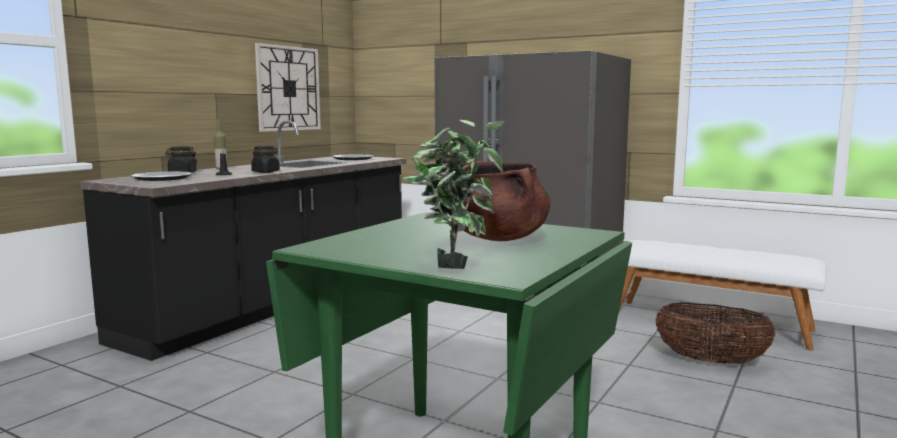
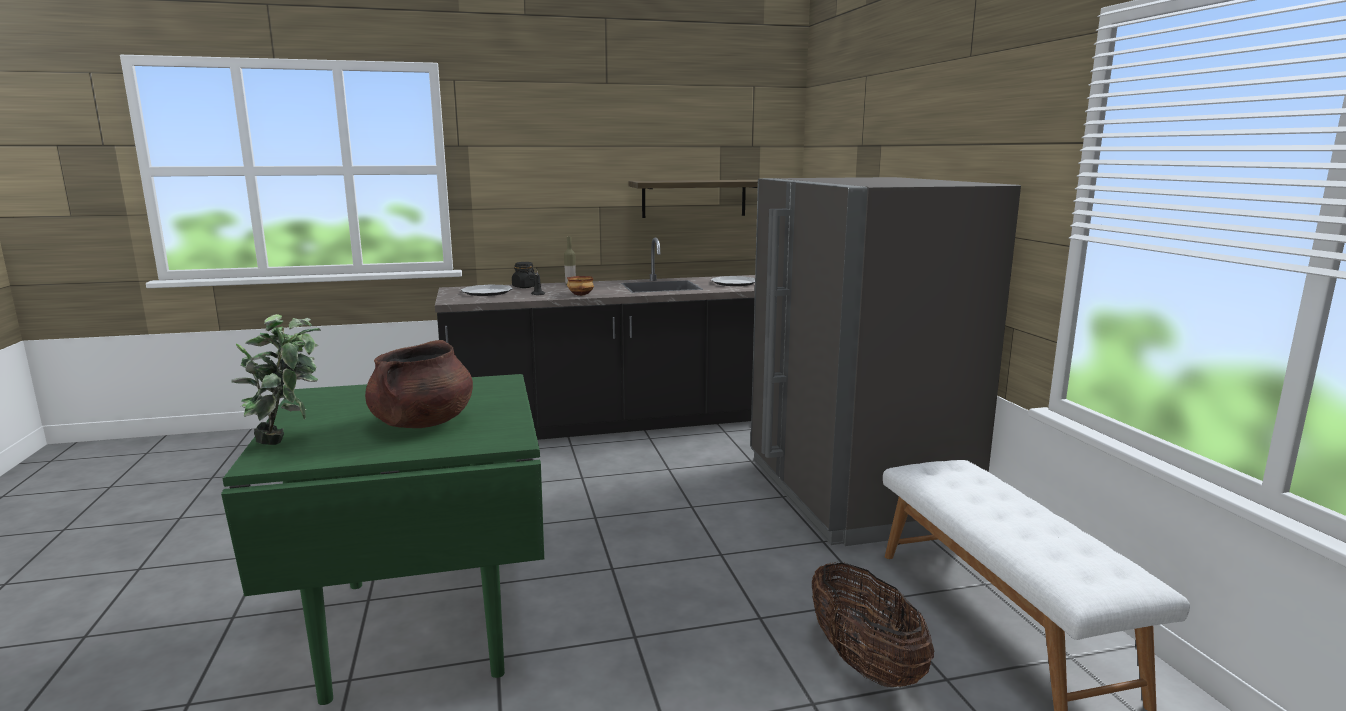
camera: 45 degrees right, 5 degrees up
(265, 172) = (579, 295): black jar -> bowl
(288, 88) = (694, 198): wall clock -> shelf

